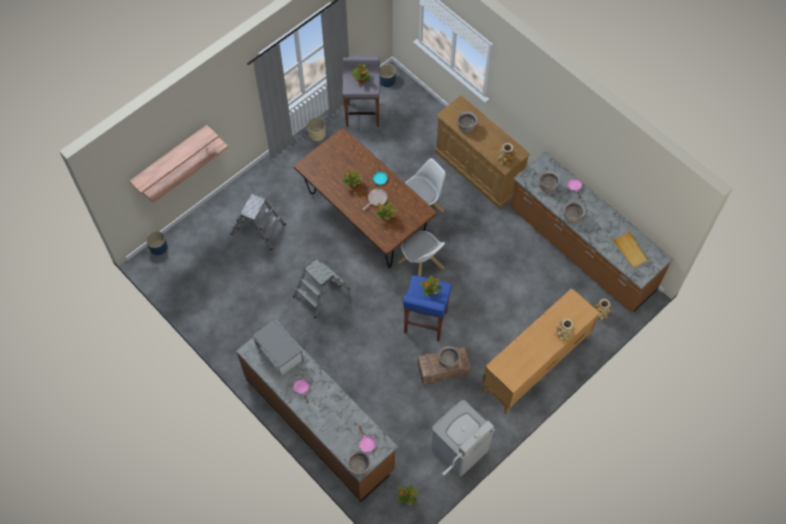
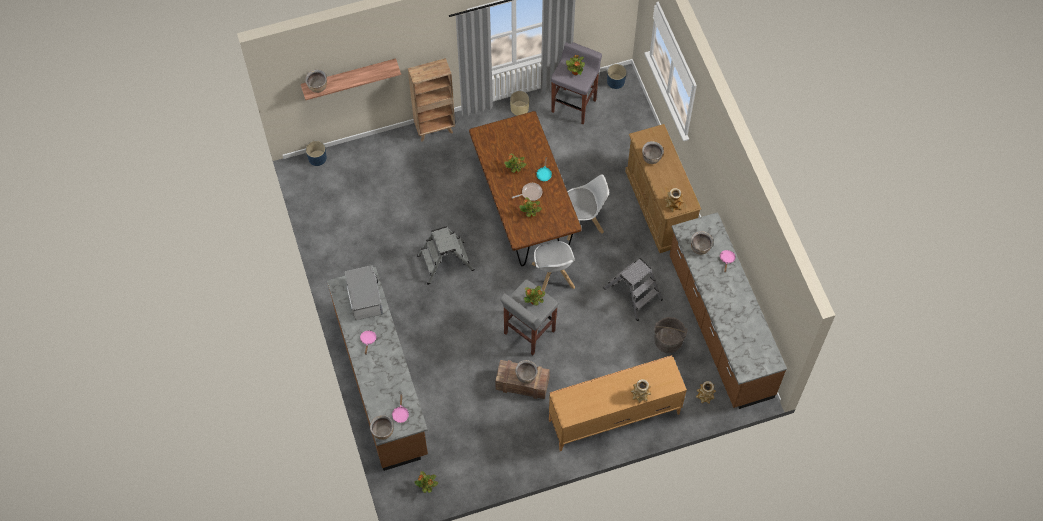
camera: 25 degrees right, 0 degrees up
(180, 167) = (359, 89): shelf -> none
(252, 180) = (435, 129): none -> brown bookcase
(258, 229) = (417, 178): grey step ladder -> grey step ladder (632, 293)
(425, 323) = (528, 333): blue stool -> grey stool
(459, 450) = (497, 465): grey washing machine -> none
(546, 280) = (668, 341): none -> grey bucket
(572, 217) = (708, 287): brown cooking pot -> brown cooking pot (318, 87)
(630, 250) = (747, 343): beige tray -> none

